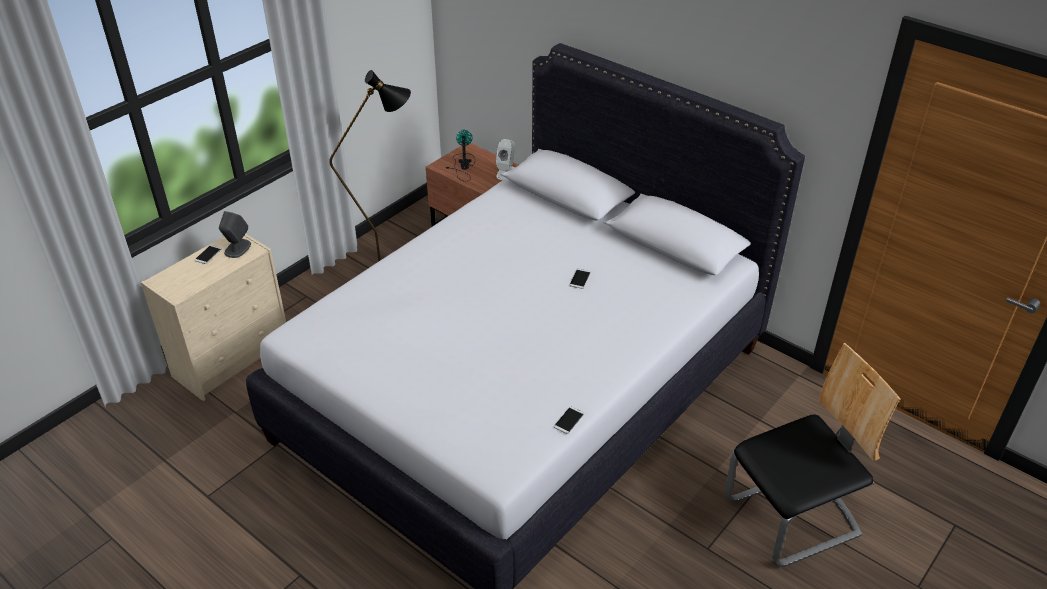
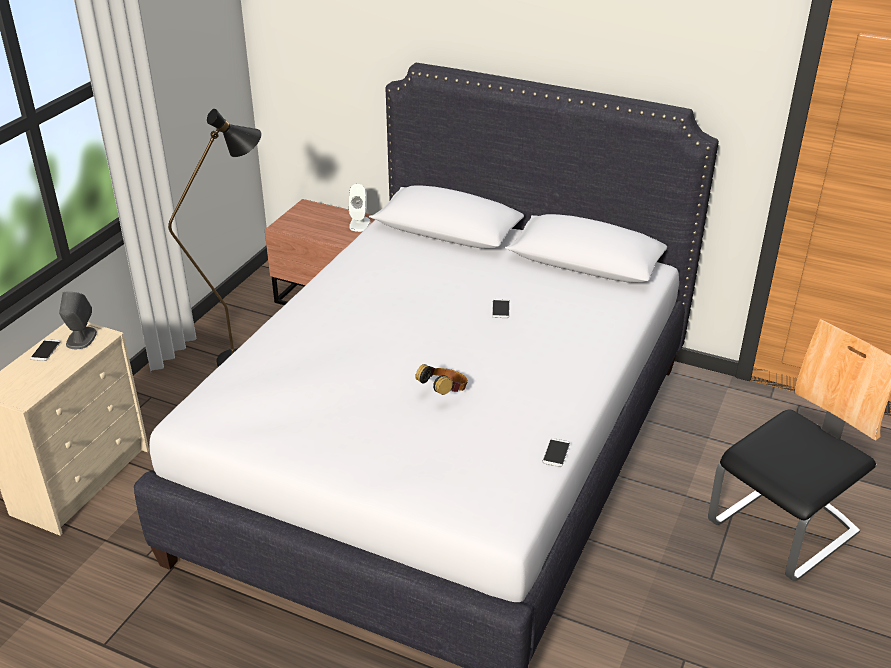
camera: 15 degrees left, 5 degrees down
(462, 166) = (306, 223): table lamp -> none
(499, 348) = (444, 393): none -> headphones

